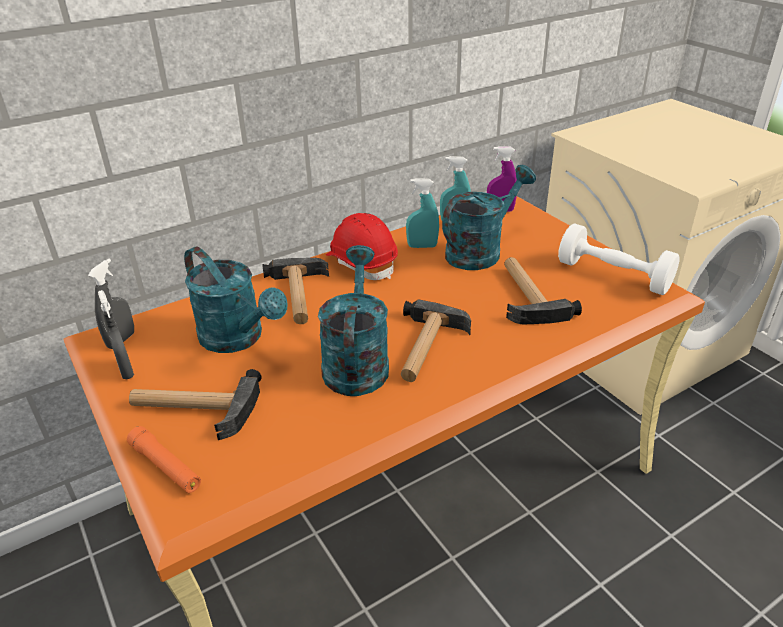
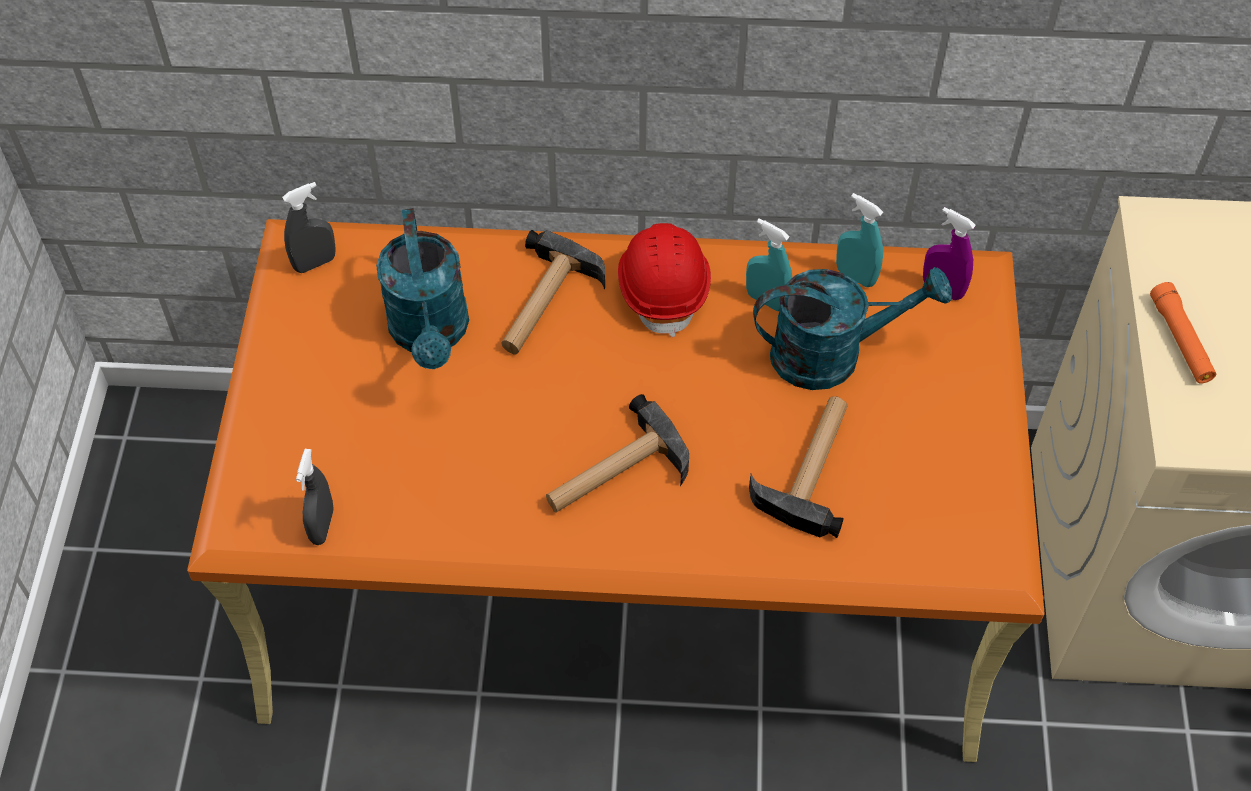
camera: 35 degrees right, 20 degrees up
(126, 370) = (293, 314): grey spray bottle -> grey spray bottle (322, 526)
(166, 467) = (254, 467): orange flashlight -> orange flashlight (1180, 340)
(193, 408) = (322, 408): hammer -> none
(356, 362) = (524, 446): turquoise watering can -> none
(613, 276) = (959, 503): white dumbbell -> none

